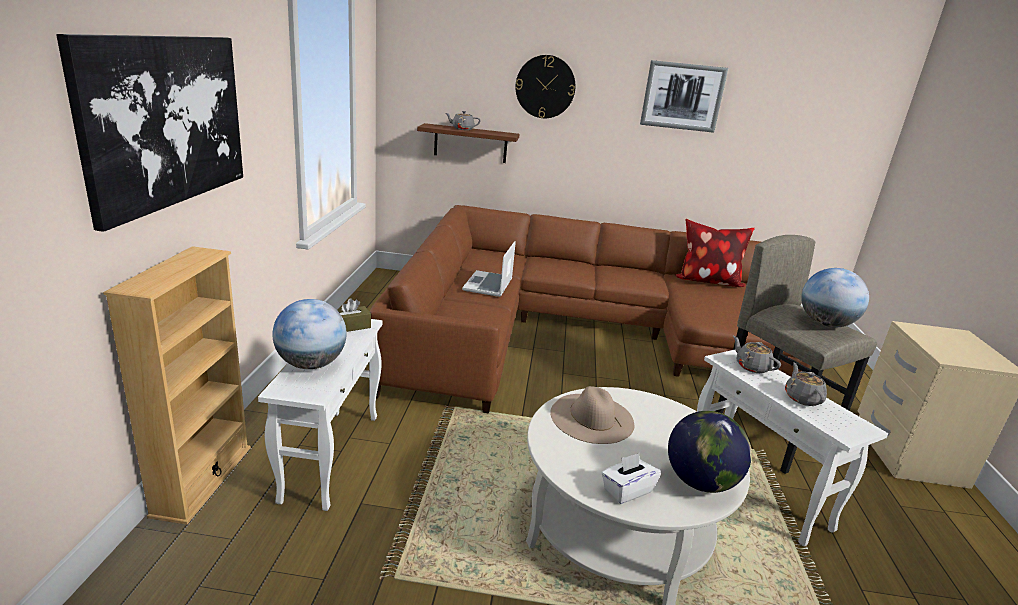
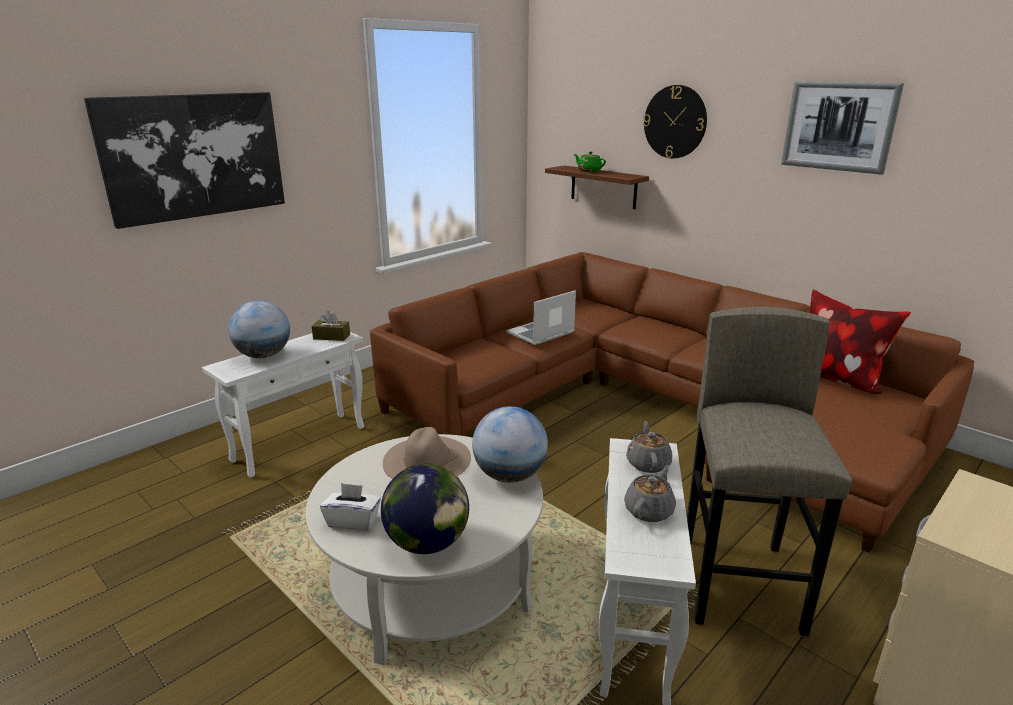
camera: 40 degrees right, 0 degrees up
(202, 480) = (212, 432): beige bookcase -> none
(462, 129) = (589, 171): grey teapot -> green teapot
(825, 324) = (777, 436): globe -> globe (510, 476)

